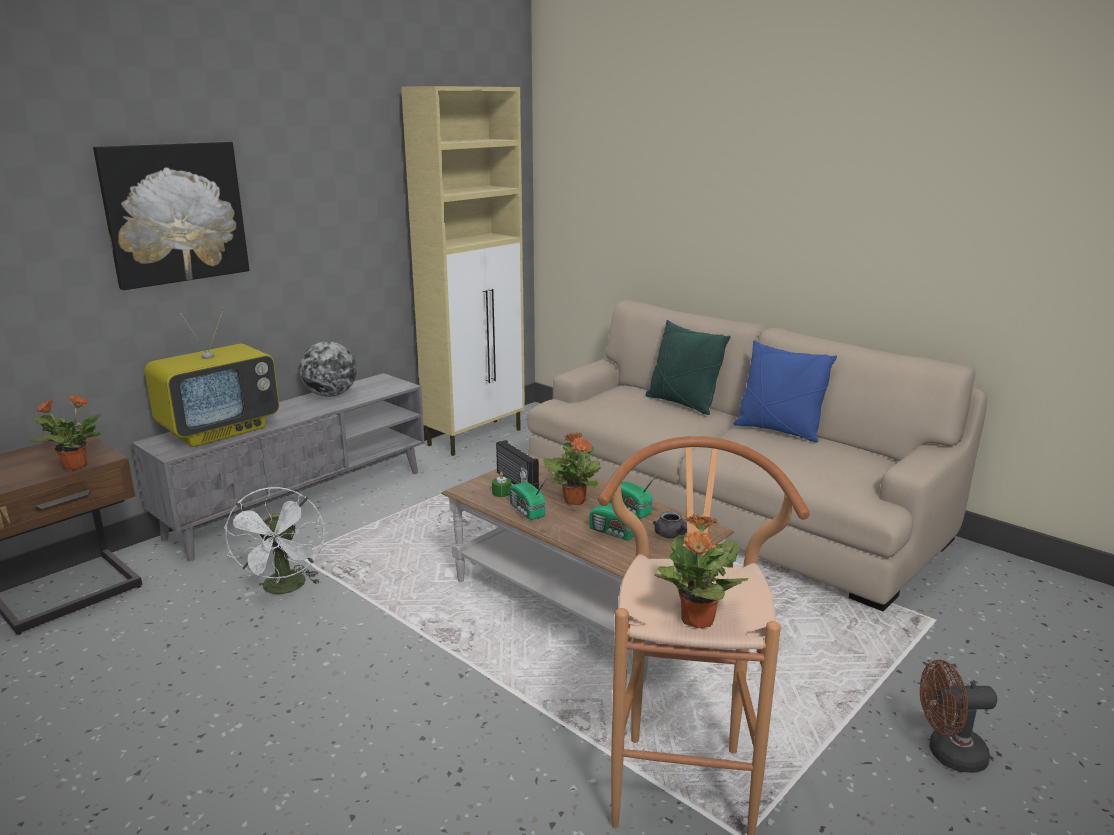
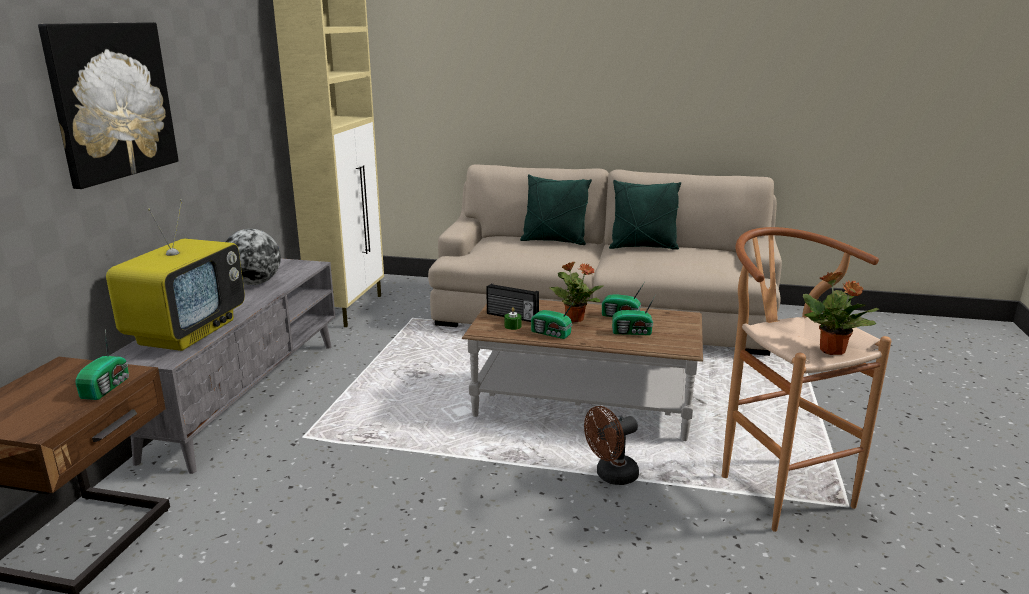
camera: 30 degrees left, 0 degrees up
(74, 466) = (107, 387): potted plant -> radio
(285, 589) = (327, 466): white fan -> none
(672, 535) = (672, 325): grey teapot -> none
(778, 431) = (643, 247): blue pillow -> green pillow
(948, 754) = (888, 422): brown fan -> brown fan (611, 476)

